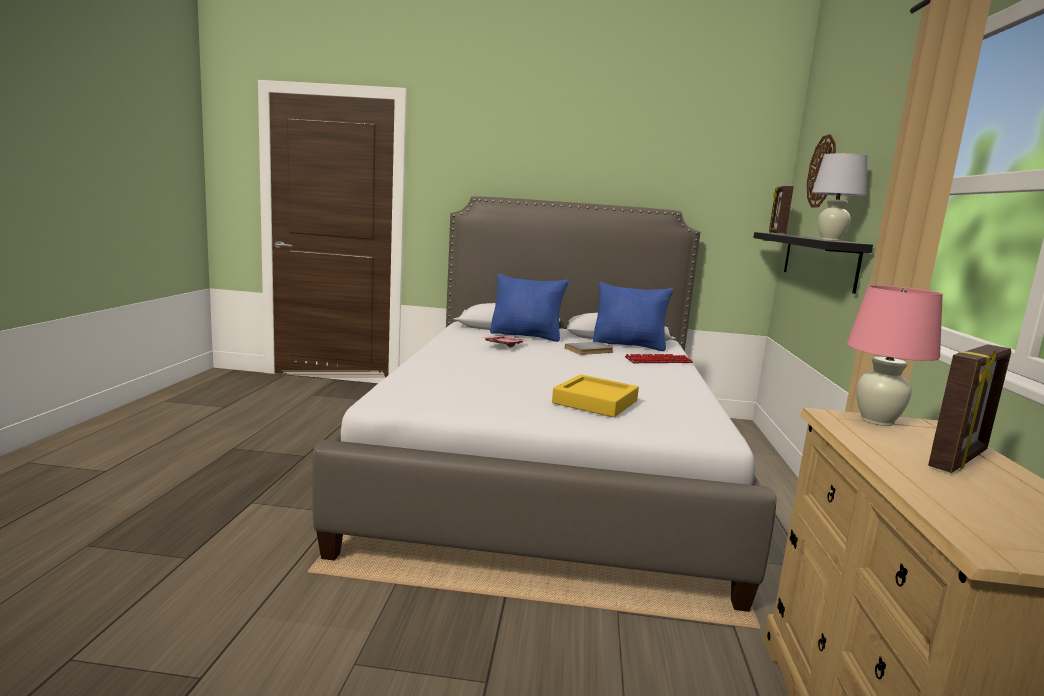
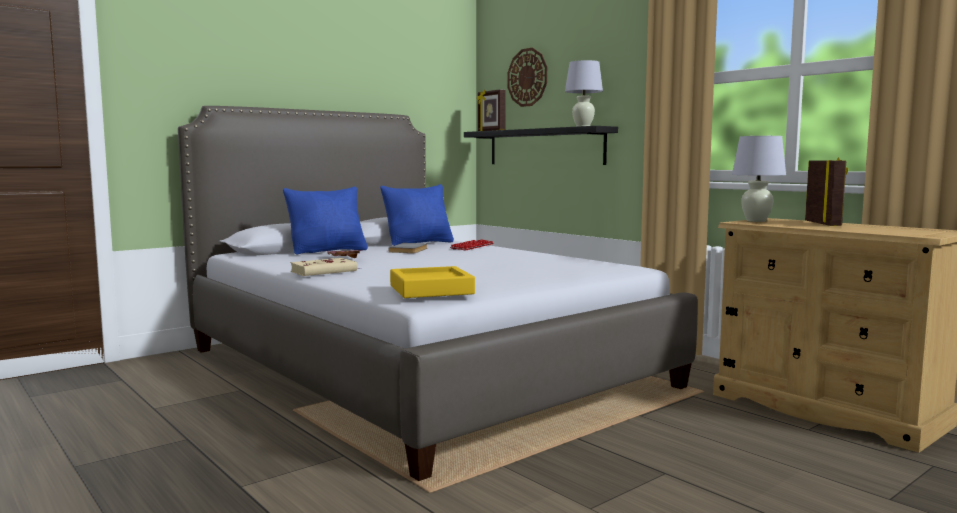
camera: 45 degrees left, 5 degrees down
(442, 354) = (325, 271): none -> beige book
(595, 402) = (534, 269): yellow tray -> yellow tray (431, 290)
(876, 421) = (755, 221): pink table lamp -> white table lamp

